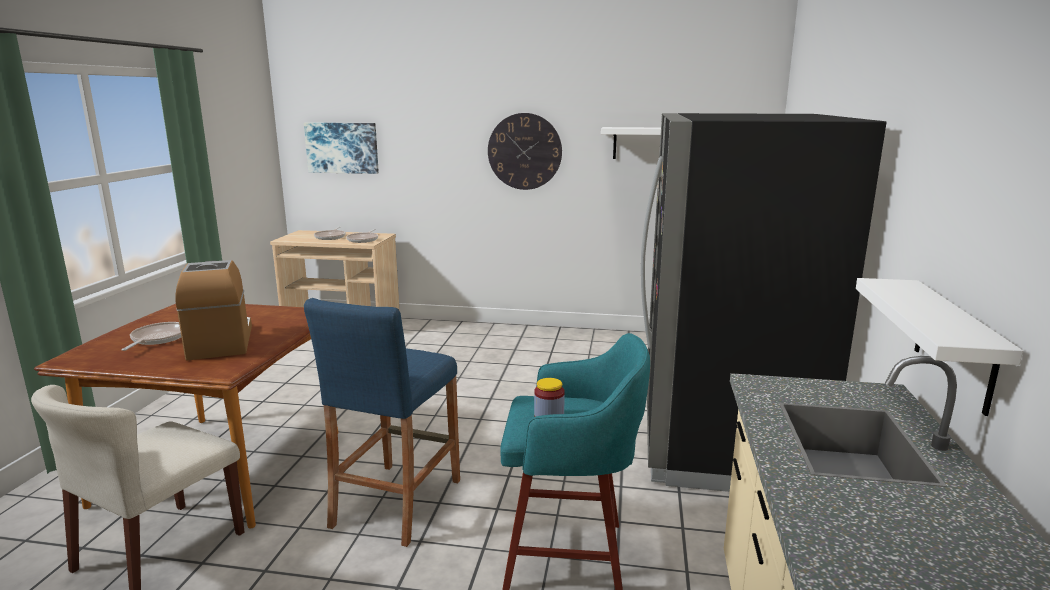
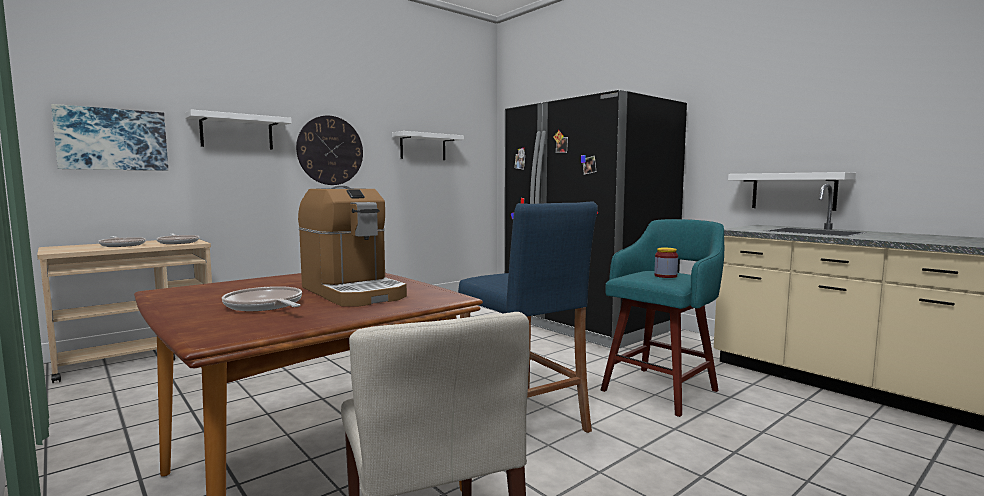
camera: 50 degrees left, 10 degrees down
(220, 342) = (353, 292): coffee machine -> coffee machine turned 150 degrees counterclockwise
(433, 136) = (237, 132): none -> white shelf

